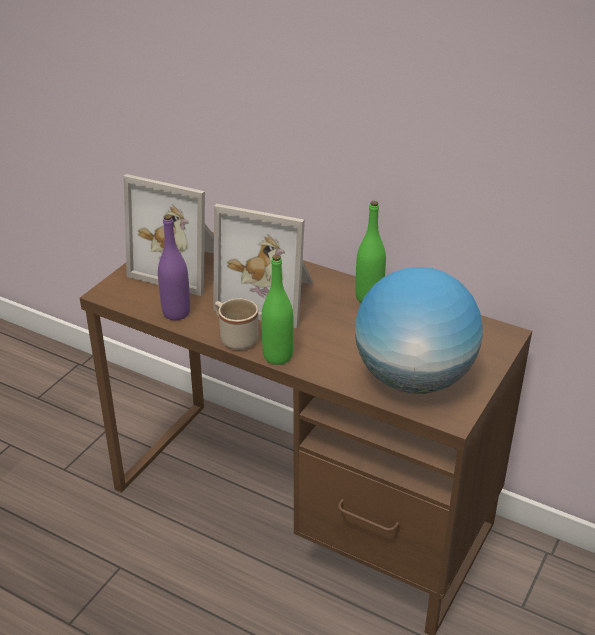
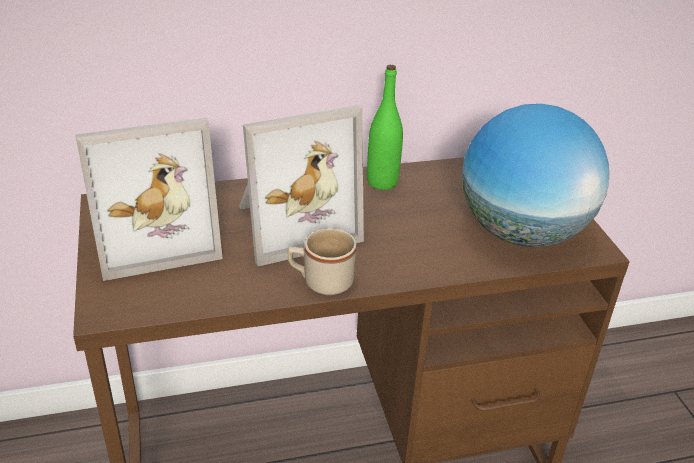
camera: 45 degrees left, 0 degrees up
(176, 313) = (222, 290): purple bottle -> none
(278, 356) = (388, 277): green bottle -> none

